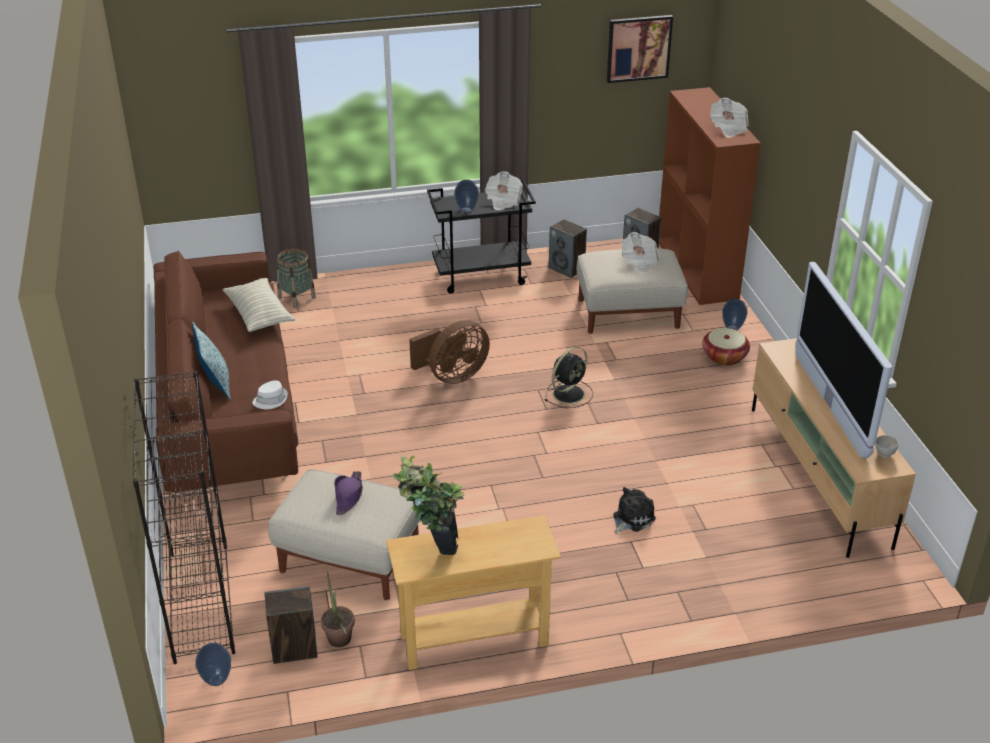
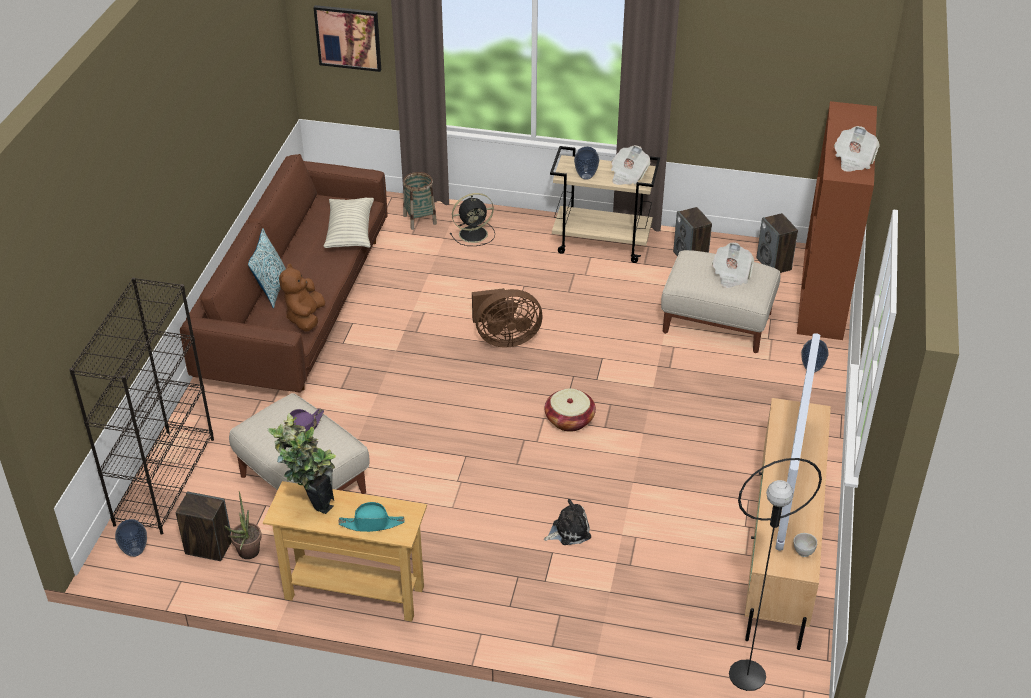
camera: 25 degrees right, 5 degrees up
(271, 400) = (305, 318): white hat -> brown plush toy
(482, 276) = (602, 243): black cart -> beige cart
(507, 548) = (372, 524): none -> turquoise hat
(569, 393) = (600, 389): black fan -> black fan (474, 234)
(638, 48) = (802, 49): picture -> picture (348, 37)
(724, 357) = (780, 397): basket -> basket (569, 420)
(870, 585) = (747, 675): none -> black floor lamp

